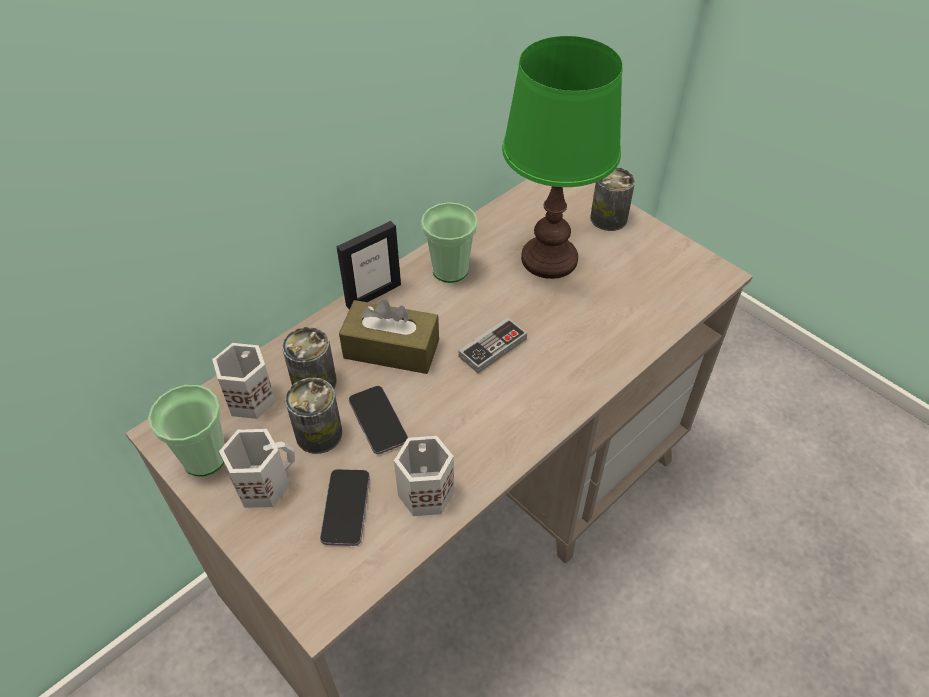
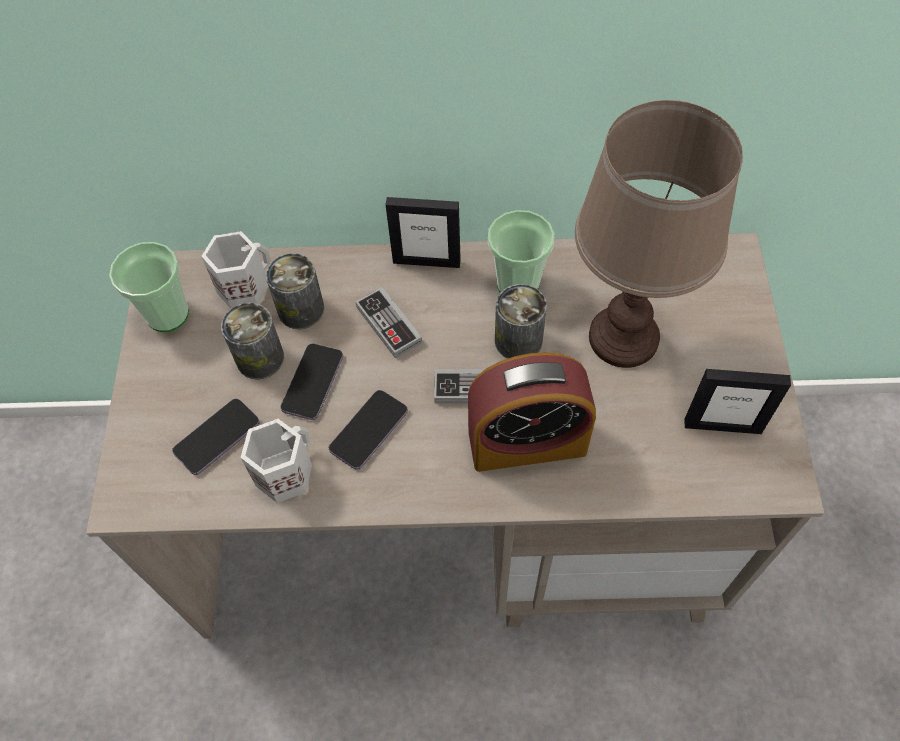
camera: 45 degrees right, 10 degrees up
(263, 483) = (184, 368): white mug -> none
(391, 349) = (389, 325): brown tissue box -> game controller
(453, 421) = (369, 430): none -> phone
(549, 258) = (624, 337): green table lamp -> brown table lamp
(561, 353) = (527, 442): none -> alarm clock
(608, 218) = (735, 336): can -> can (518, 340)
(655, 268) = (722, 425): none -> picture frame

